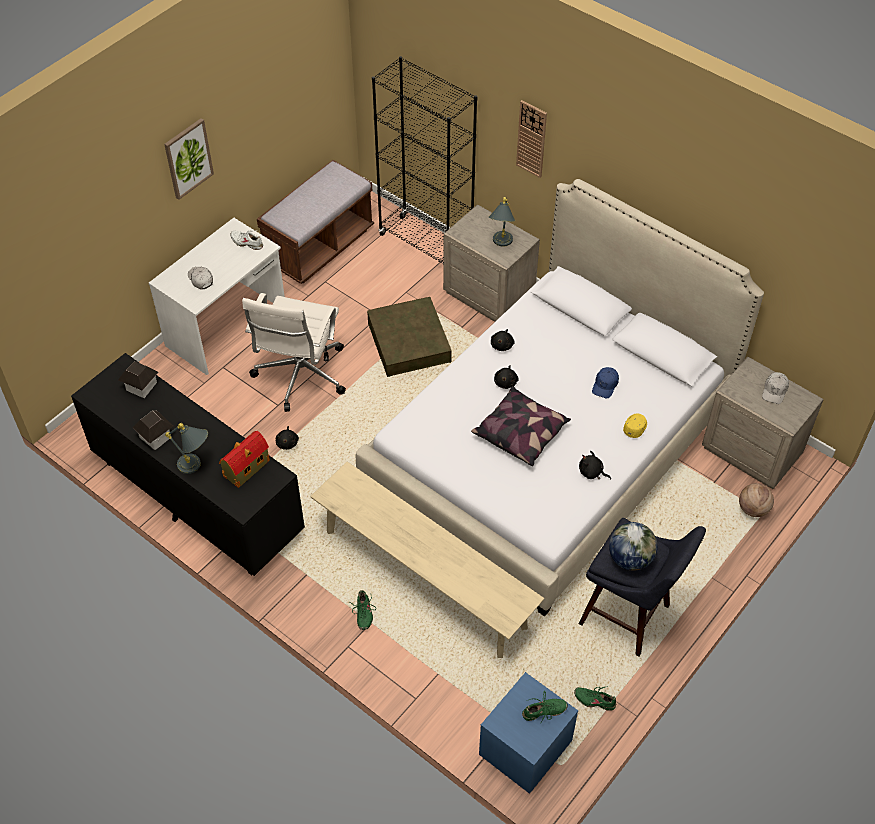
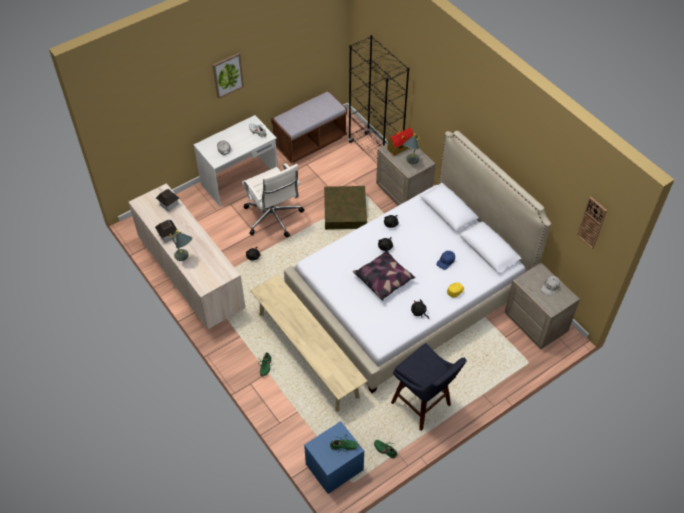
camera: 15 degrees right, 0 degrees up
(197, 498) = (191, 278): black dresser -> beige dresser
(245, 469) = (212, 265): toy house -> toy house (399, 148)
(300, 376) = (273, 218): white office chair -> white office chair turned 60 degrees counterclockwise
(531, 139) = (437, 100): wall clock -> wall clock (592, 222)
(630, 558) = (420, 368): globe -> none
(753, 509) = (524, 359): basketball -> none

